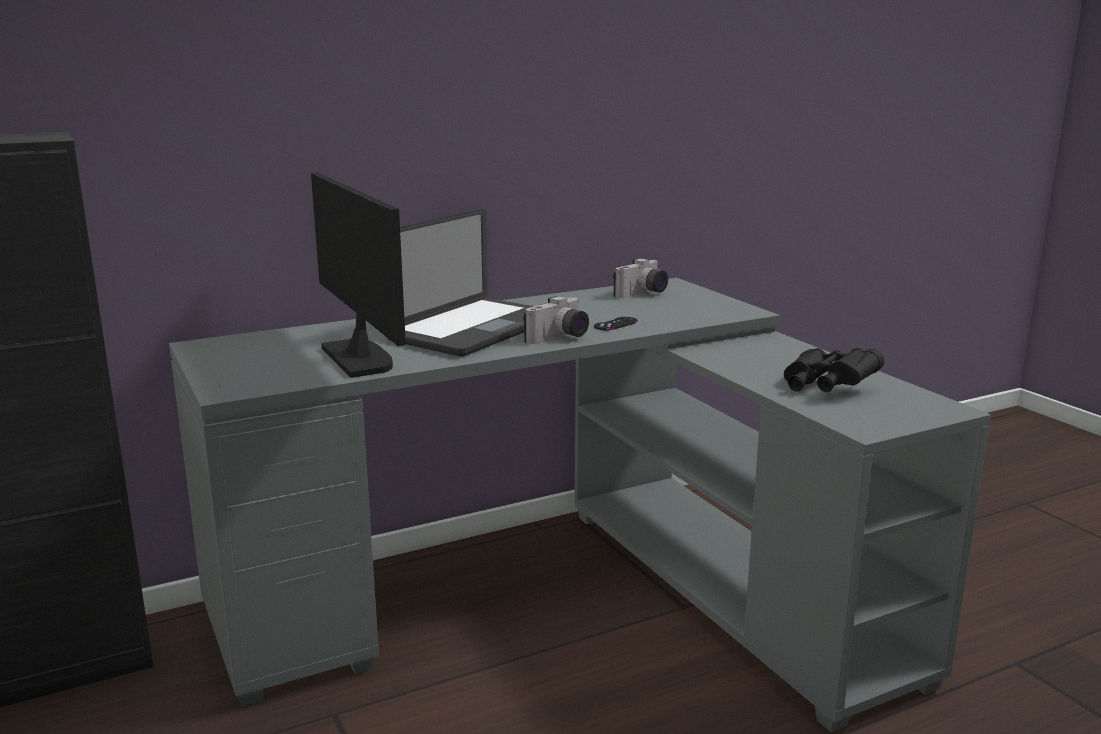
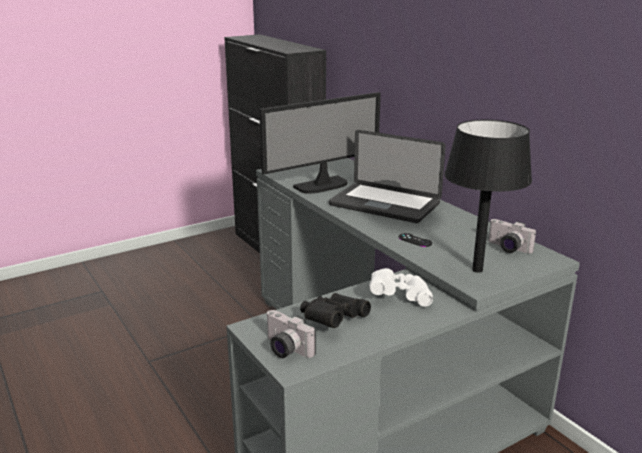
camera: 85 degrees right, 5 degrees up
(559, 338) = (375, 226): camera -> camera (284, 349)
(704, 308) = (477, 270): none -> black table lamp
(749, 356) = (399, 297): none -> white binoculars

